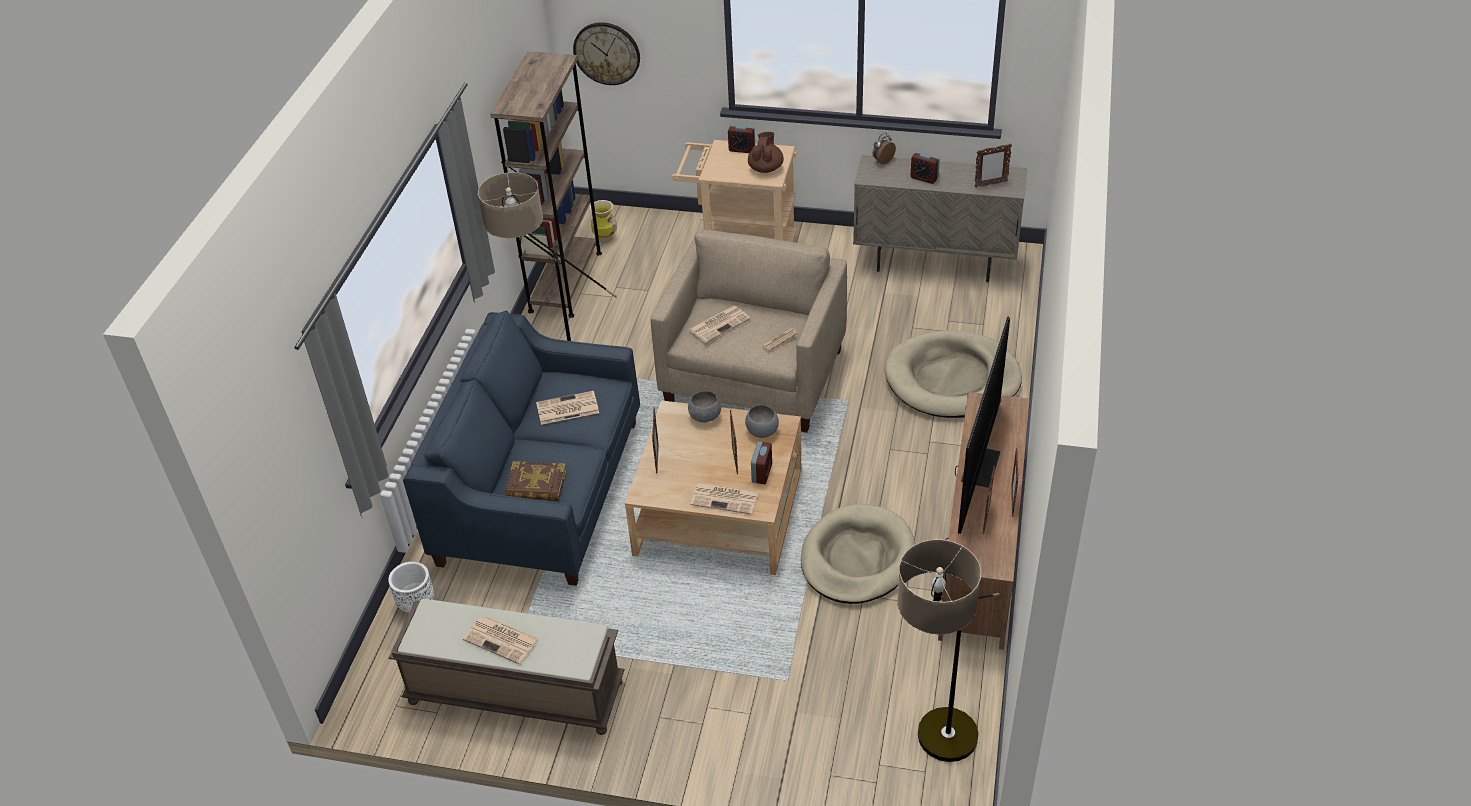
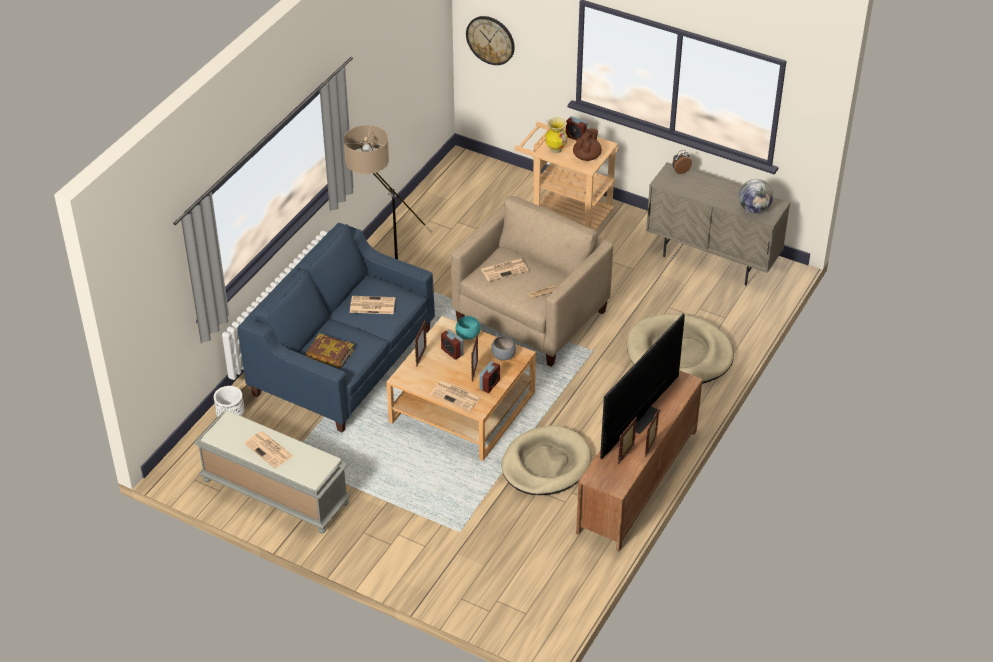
camera: 15 degrees right, 0 degrees up
(514, 693) = (274, 492): brown bench -> grey bench
(565, 282) = (421, 209): brown bookcase -> none
(605, 238) = (465, 180): vase -> vase (556, 149)
(704, 416) = (467, 334): grey bowl -> turquoise bowl
(924, 178) = (705, 192): alarm clock -> alarm clock (452, 352)
(933, 752) = (537, 603): floor lamp -> none
(990, 184) = (754, 209): picture frame -> globe

